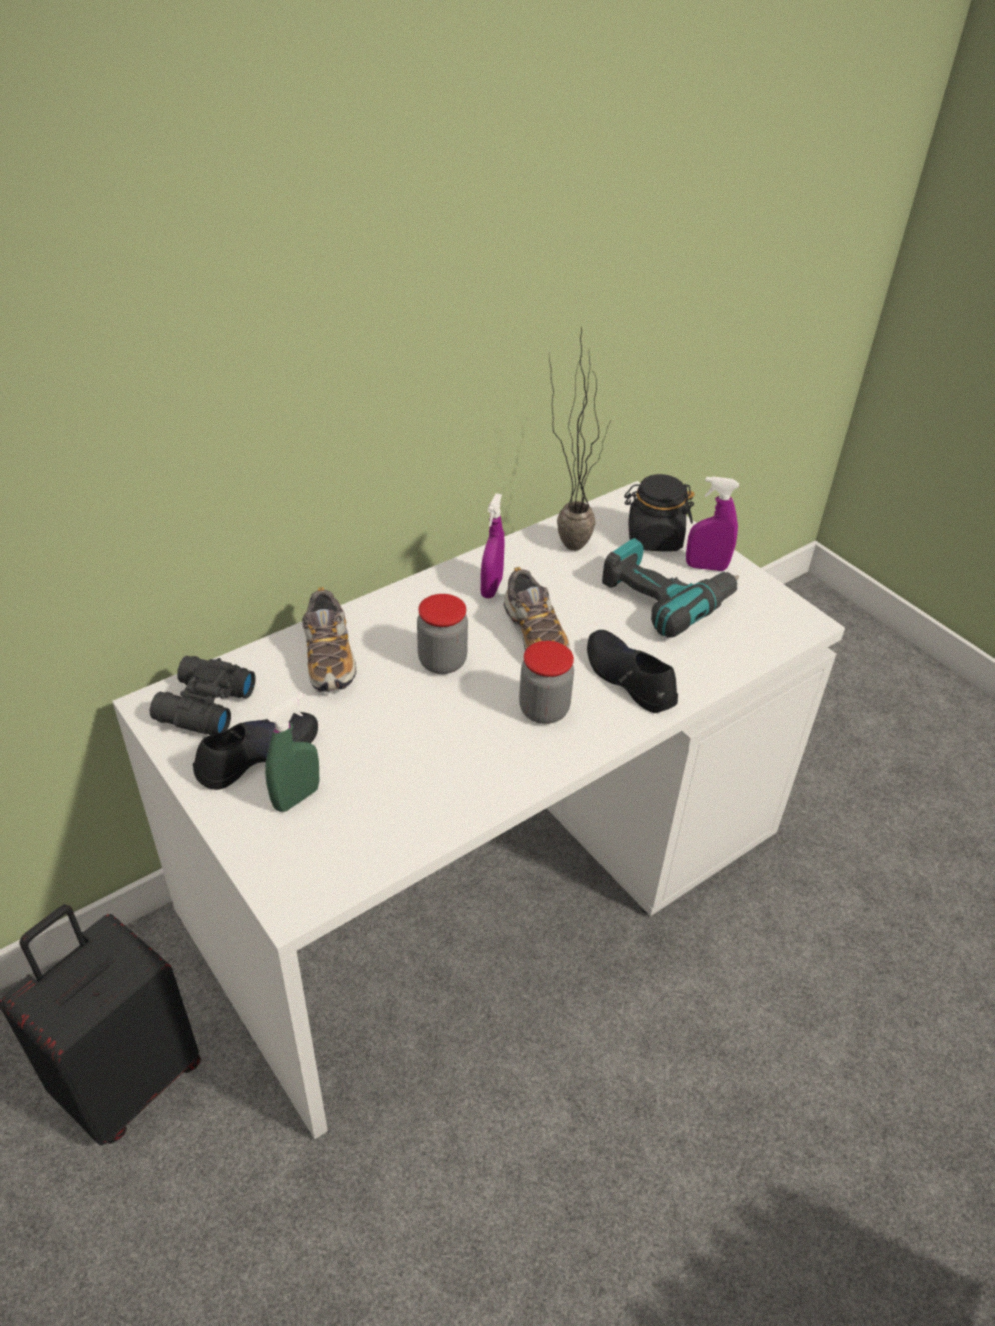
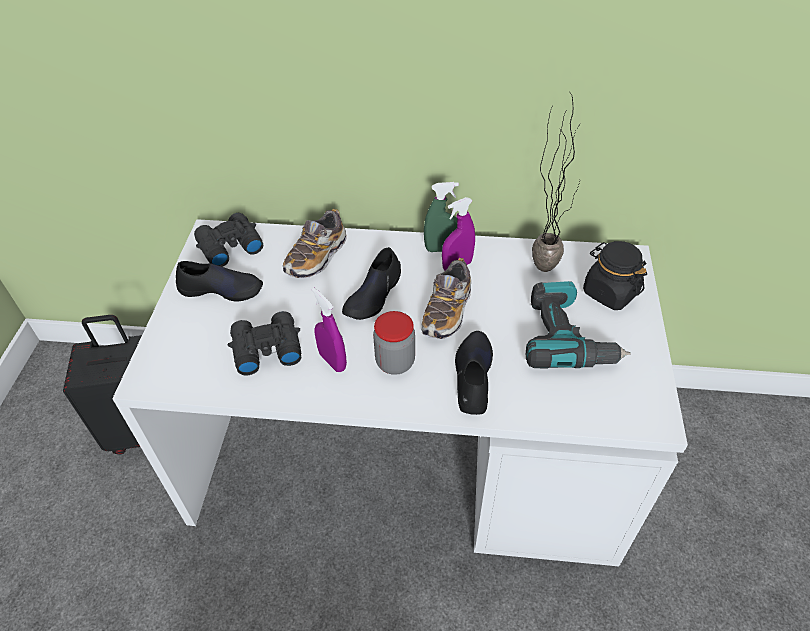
camera: 45 degrees right, 5 degrees up
(296, 797) = (211, 324): green spray bottle -> green spray bottle (441, 249)
(394, 781) = (265, 349): none -> black binoculars
(442, 661) = (373, 295): jar -> black shoe
(706, 567) = (625, 334): purple spray bottle -> purple spray bottle (332, 361)

